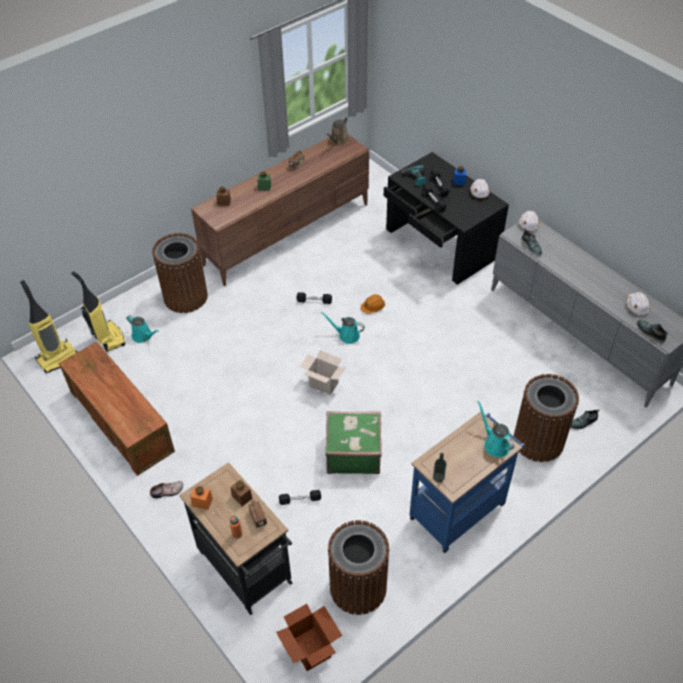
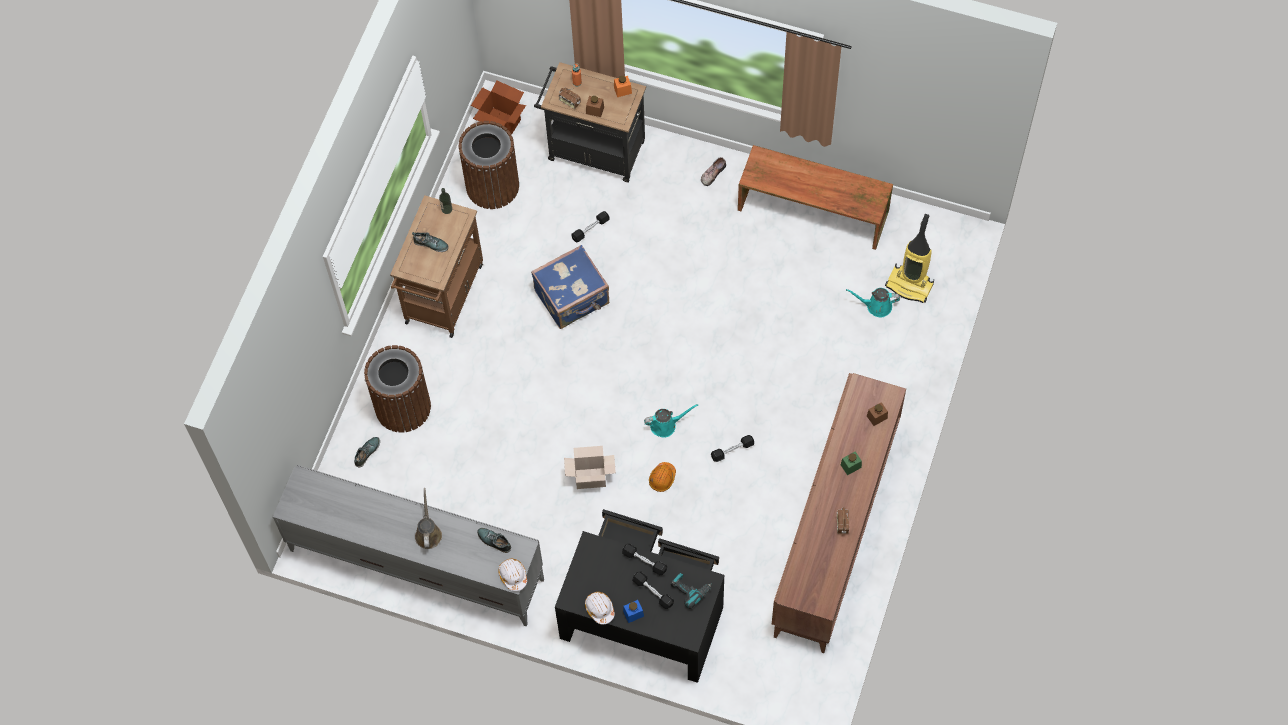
camera: 150 degrees right, 15 degrees up
(57, 357) = (938, 236): vacuum cleaner -> none
(185, 297) = (876, 377): brown trash can -> none
(322, 384) = (650, 353): cardboard box -> cardboard box (591, 477)
(338, 140) = (823, 596): brown watering can -> brown watering can (428, 533)
(353, 452) = (573, 298): green suitcase -> blue suitcase
(459, 510) = (443, 296): blue cart -> brown cart
(495, 444) = (414, 264): turquoise watering can -> none
(637, 306) = (346, 513): white hard hat -> none
(650, 332) = (321, 484): shoe -> shoe (431, 244)

